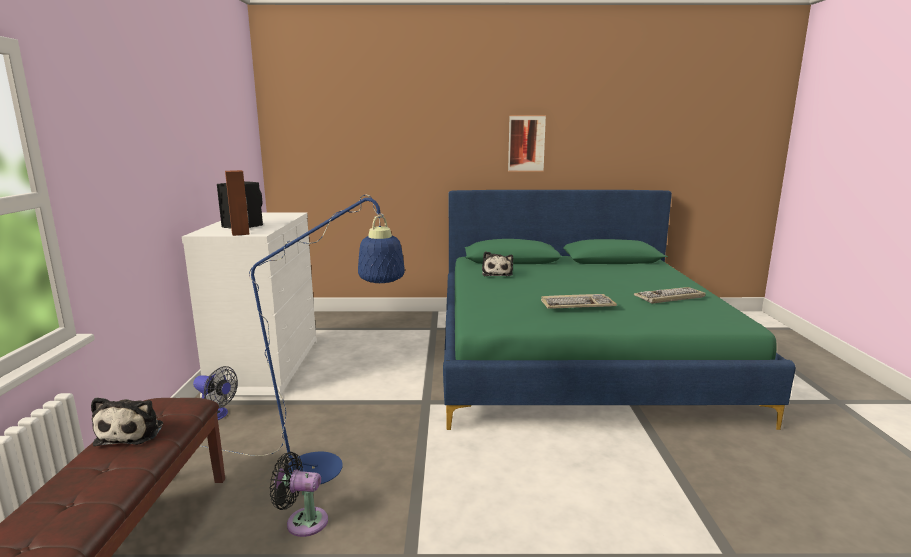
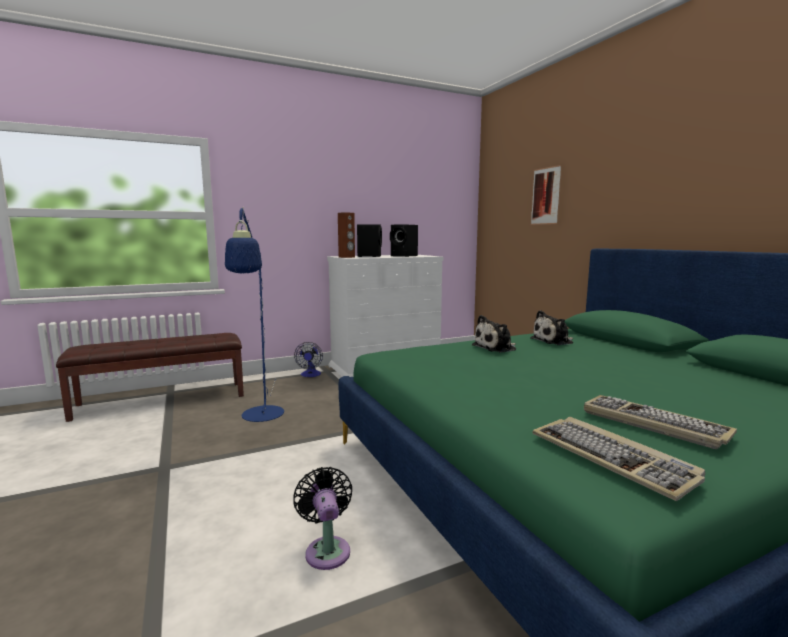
camera: 65 degrees right, 5 degrees down
(132, 432) = (192, 338): plush toy -> plush toy (496, 348)
(273, 218) = (404, 256): none -> black speaker
(302, 521) = (203, 426): black fan -> black fan (327, 549)
(526, 143) = (702, 185): picture -> picture (545, 196)
(577, 304) = (490, 374): keyboard -> keyboard (613, 458)

